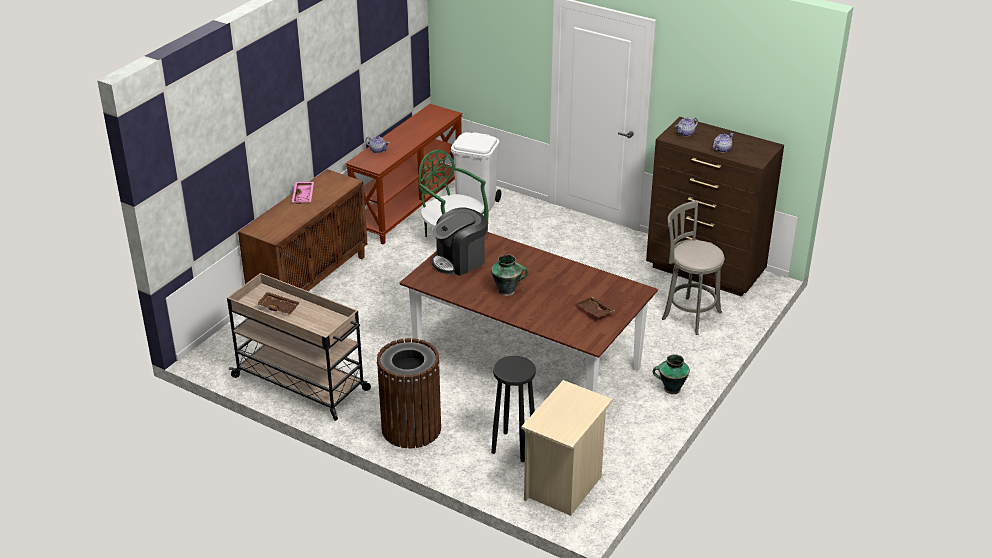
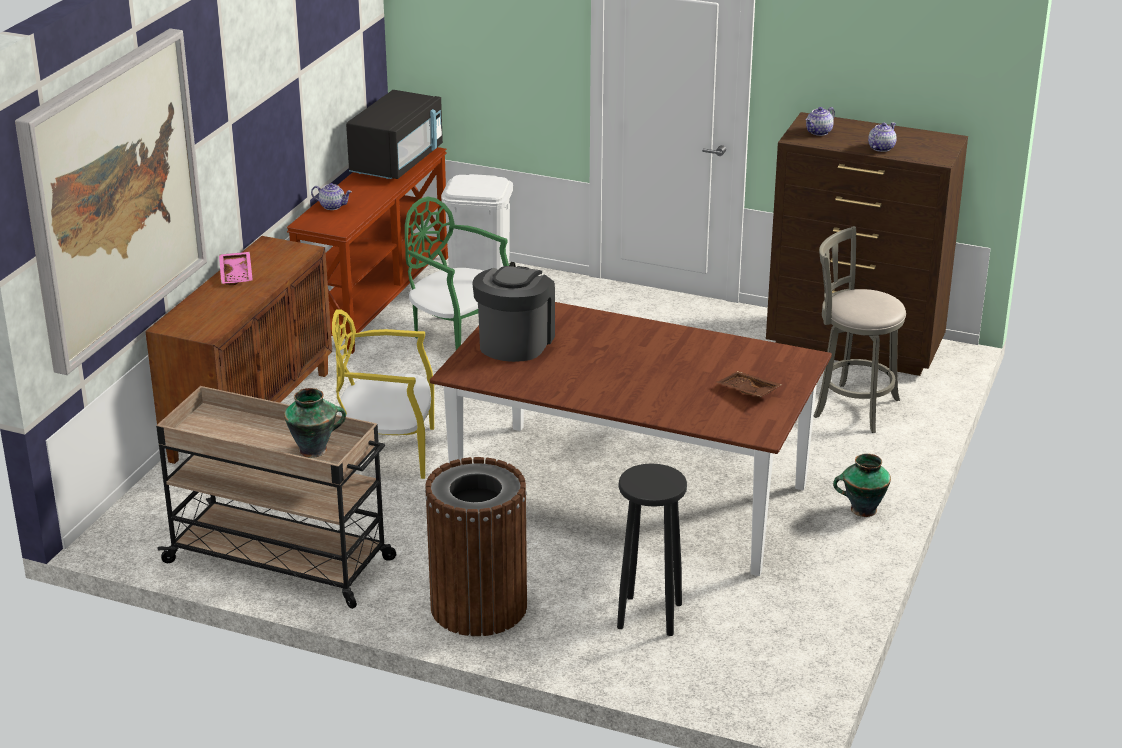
camera: 10 degrees left, 5 degrees down
(216, 152) = (112, 196): none -> picture
(279, 307) = (243, 433): brown tray -> none
(386, 316) = (389, 451): none -> yellow chair
(428, 120) = (397, 162): none -> black microwave
(460, 261) = (515, 342): coffee machine -> coffee machine turned 150 degrees clockwise
(507, 291) = (604, 375): vase -> vase (314, 450)
(564, 487) = (748, 664): beige nightstand -> none

